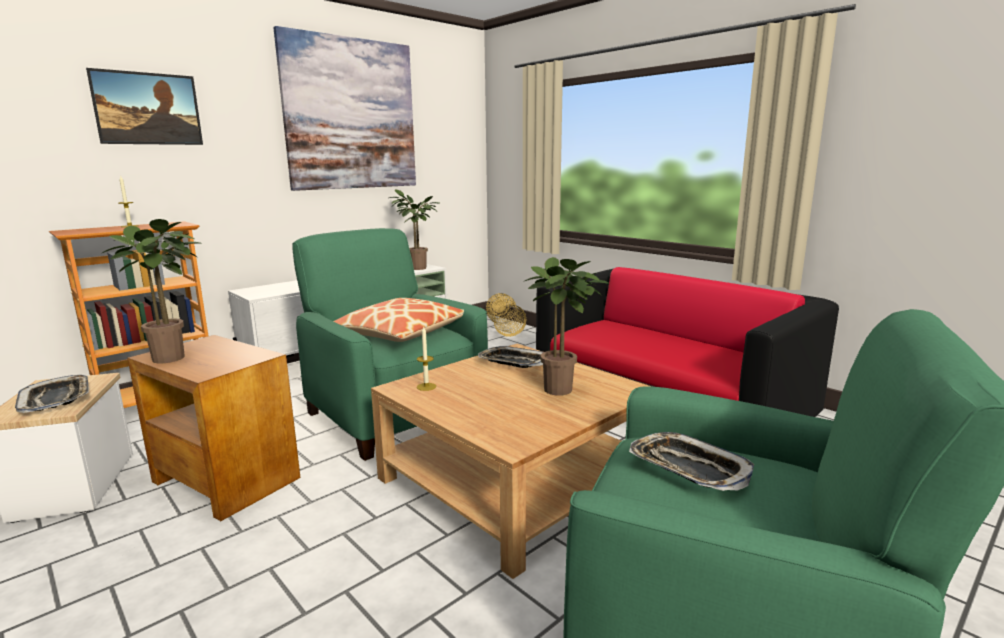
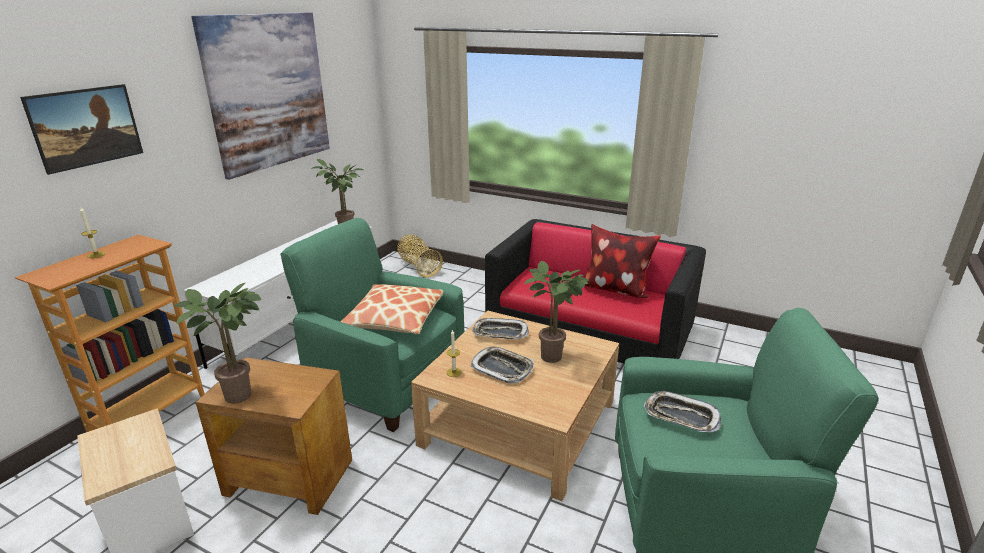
camera: 20 degrees left, 10 degrees up
(56, 399) = (132, 452): tray -> tray (502, 368)
(698, 346) = (615, 289): none -> pillow

